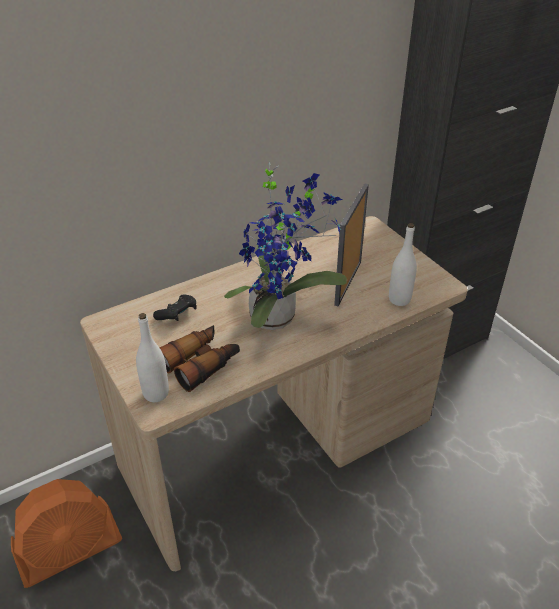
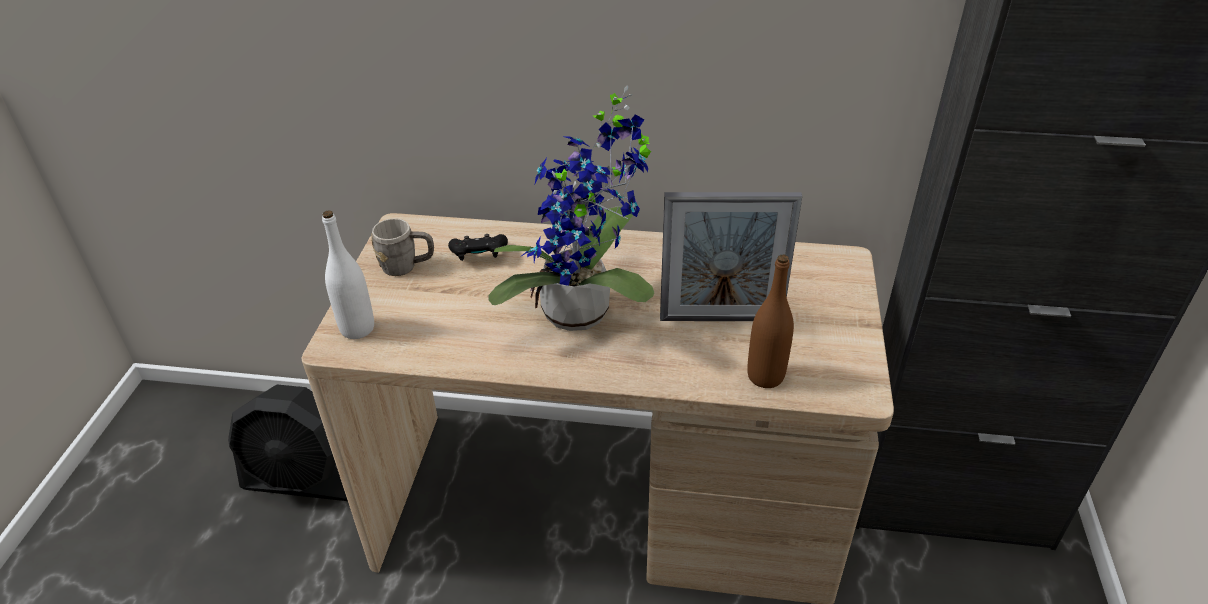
camera: 40 degrees right, 0 degrees up
(71, 551) = (307, 480): orange fan -> black fan
(139, 343) = (407, 266): none -> grey mug
(201, 363) = (437, 322): binoculars -> none
(348, 283) = (721, 319): picture frame -> picture frame turned 150 degrees counterclockwise
(399, 299) = (765, 376): white bottle -> brown bottle

